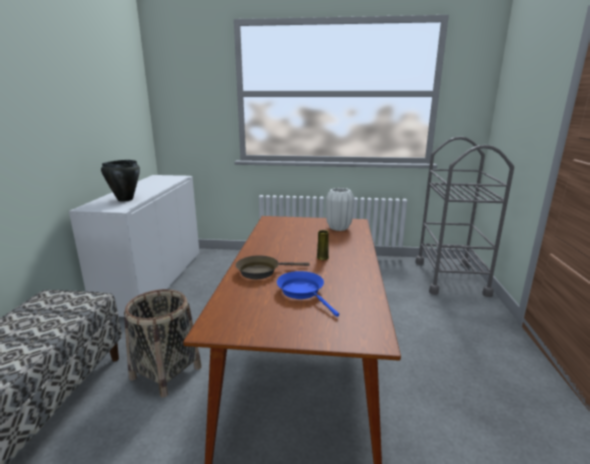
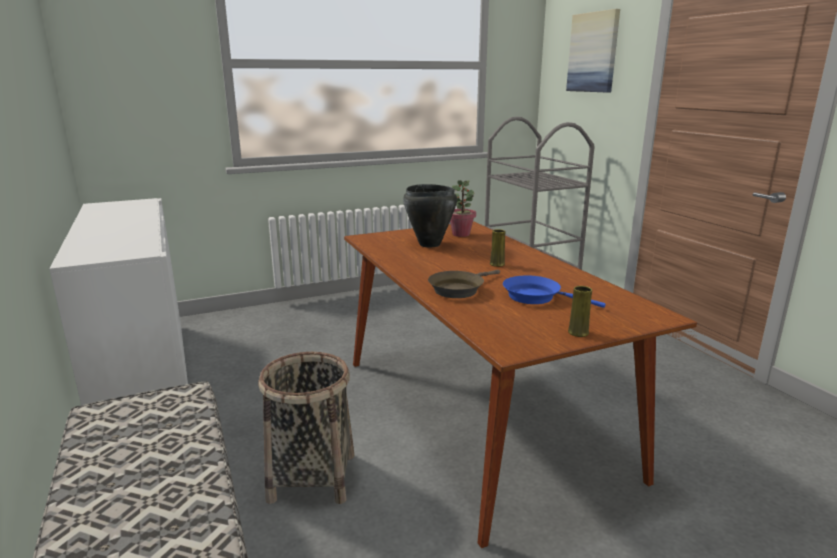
camera: 30 degrees left, 0 degrees up
(125, 199) = (121, 240): black cooking pot -> black cooking pot (429, 244)
(280, 332) = (578, 333): none -> yellow vase
(338, 228) = (461, 234): white vase -> potted plant
(528, 82) = (593, 52): none -> picture

